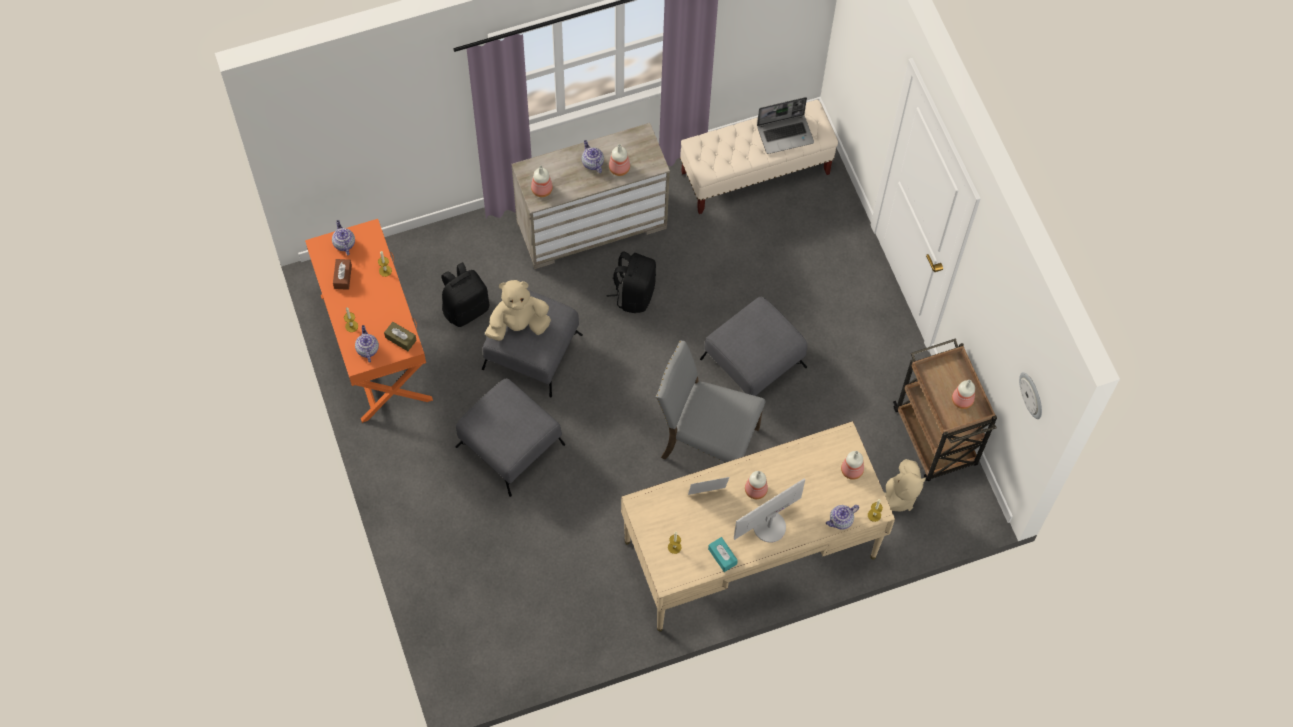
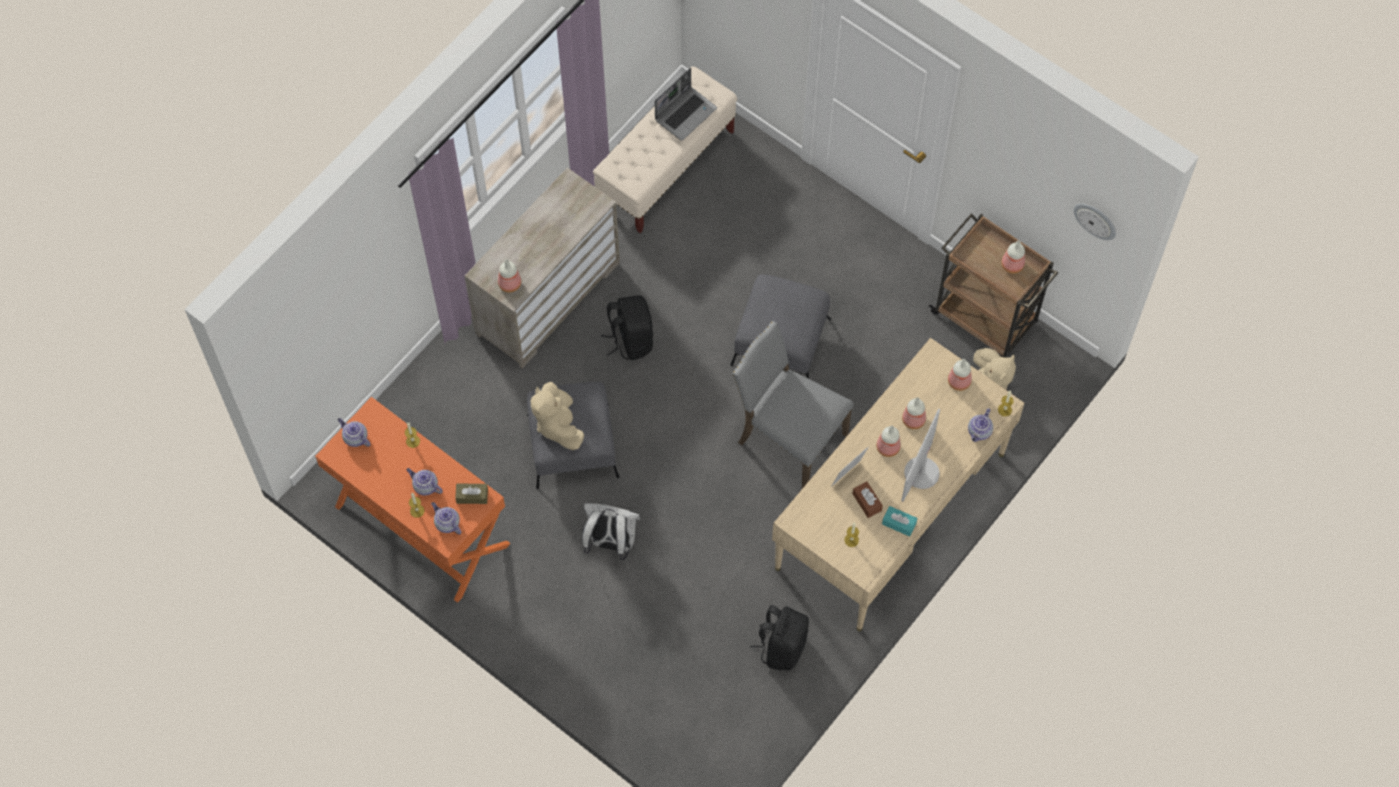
camera: 30 degrees left, 0 degrees up
(343, 277) = (376, 469): brown tissue box -> brown tissue box (867, 502)
(465, 308) = (482, 440): black backpack -> black backpack (782, 646)
(510, 444) = (610, 542): grey ottoman -> white backpack
(518, 325) = (558, 425): beige plush toy -> beige plush toy turned 60 degrees counterclockwise
(592, 162) = (539, 233): teapot -> teapot (425, 486)
(620, 168) = (569, 225): bottle -> bottle (914, 420)
(707, 444) = (789, 439): grey chair -> grey chair turned 45 degrees clockwise

